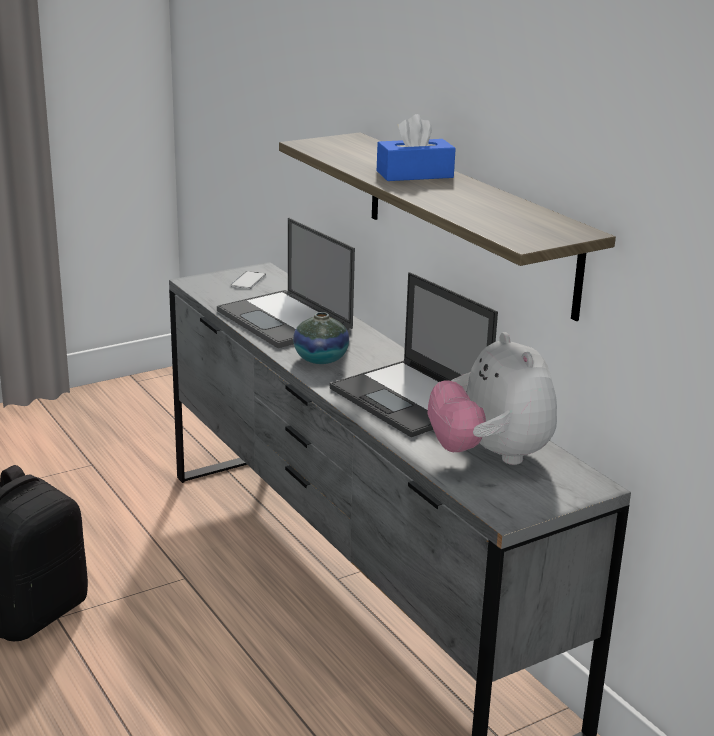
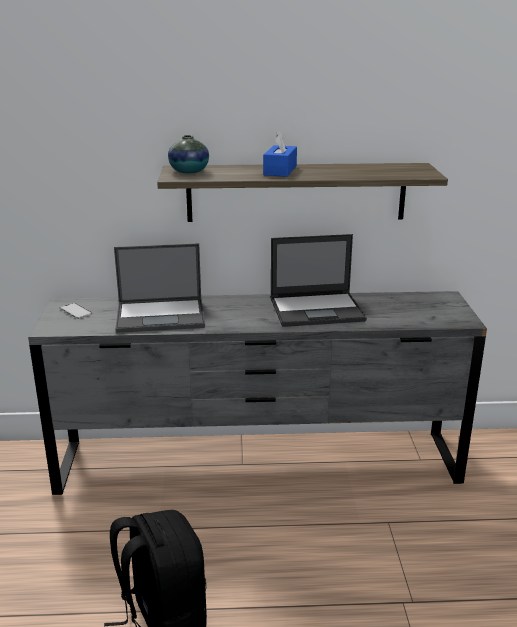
camera: 60 degrees left, 0 degrees up
(321, 359) = (236, 319): vase -> vase (189, 171)
(490, 456) = (402, 309): plush toy -> none

